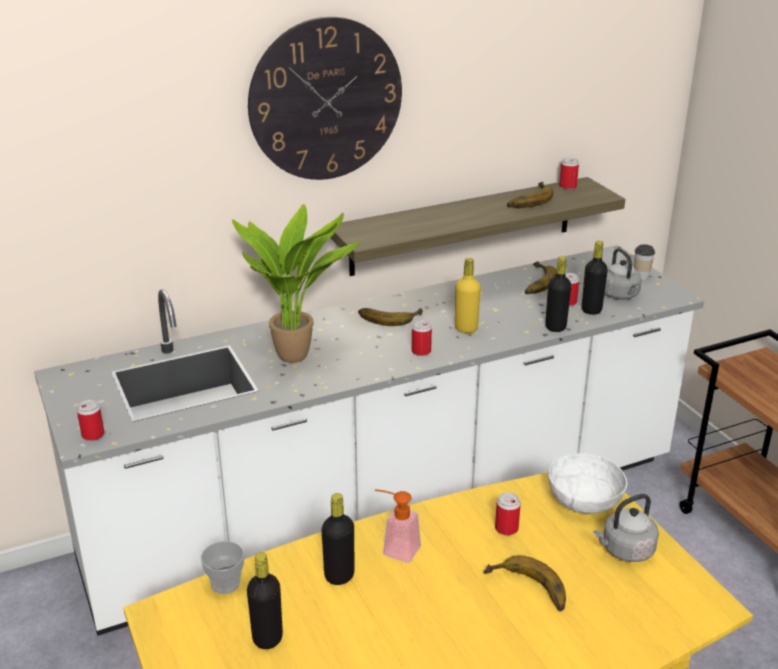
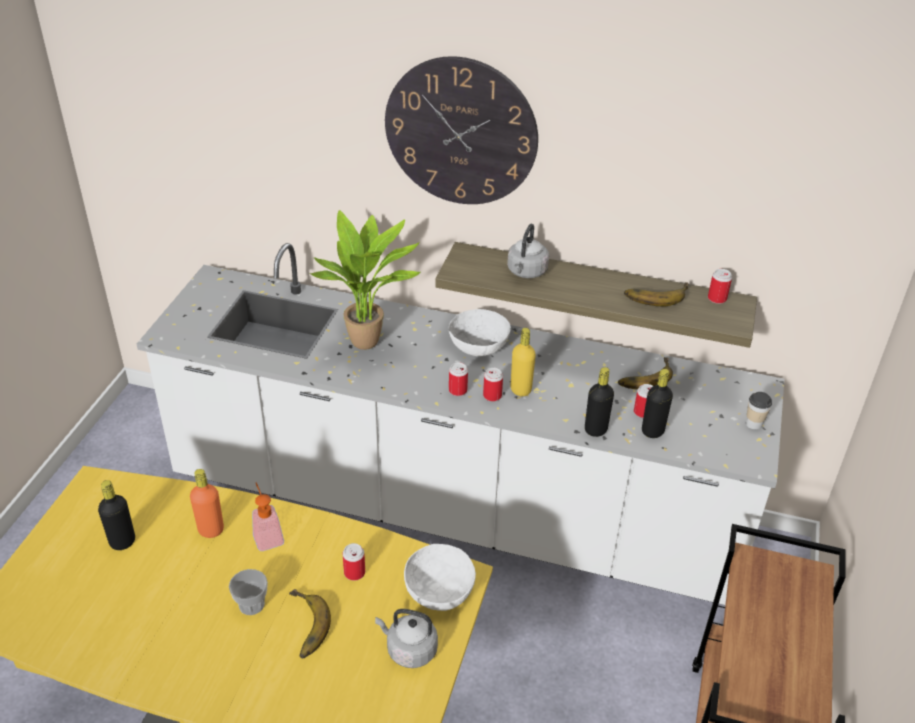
camera: 40 degrees right, 10 degrees up
(93, 435) = (174, 334): can -> can (492, 396)
(225, 584) = (147, 489): cup -> cup (251, 604)
(339, 576) = (211, 530): black bottle -> orange bottle
(389, 316) = (478, 345): banana -> white bowl
(620, 295) = (702, 432): grey kettle -> grey kettle (526, 272)

